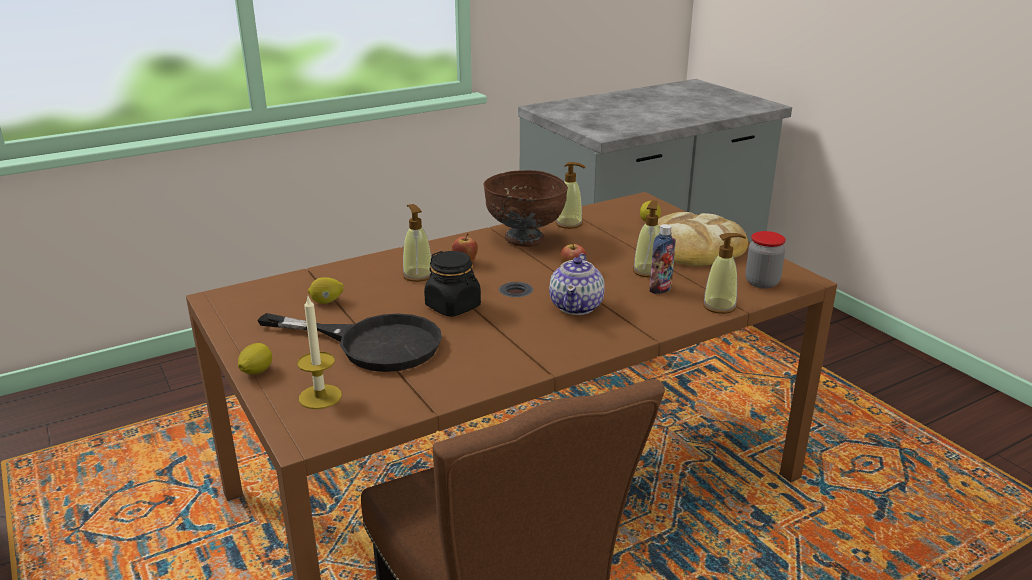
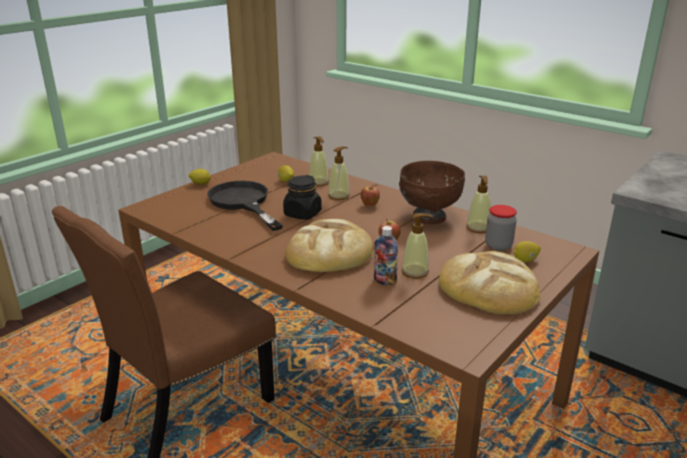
camera: 70 degrees right, 0 degrees up
(320, 397) = (181, 203): candle -> none
(373, 343) = (243, 202): black frying pan -> black frying pan turned 150 degrees clockwise
(577, 306) = (329, 252): teapot -> bread
(719, 306) = (372, 311): soap dispenser -> soap dispenser (319, 183)
(762, 282) = (439, 330): jar -> jar (498, 246)

